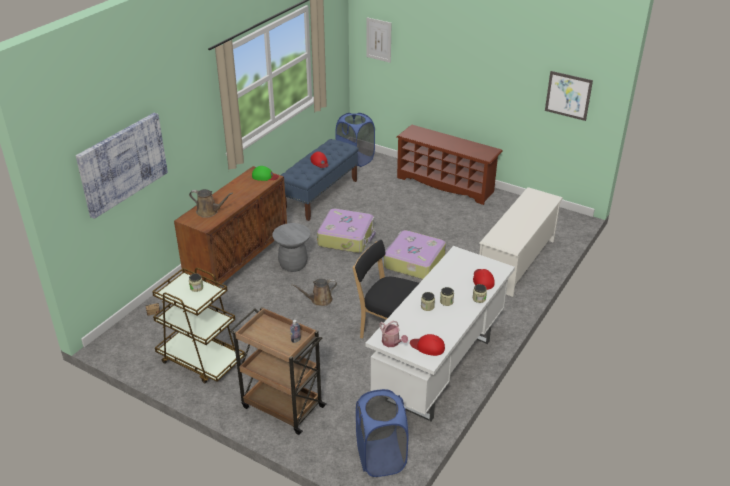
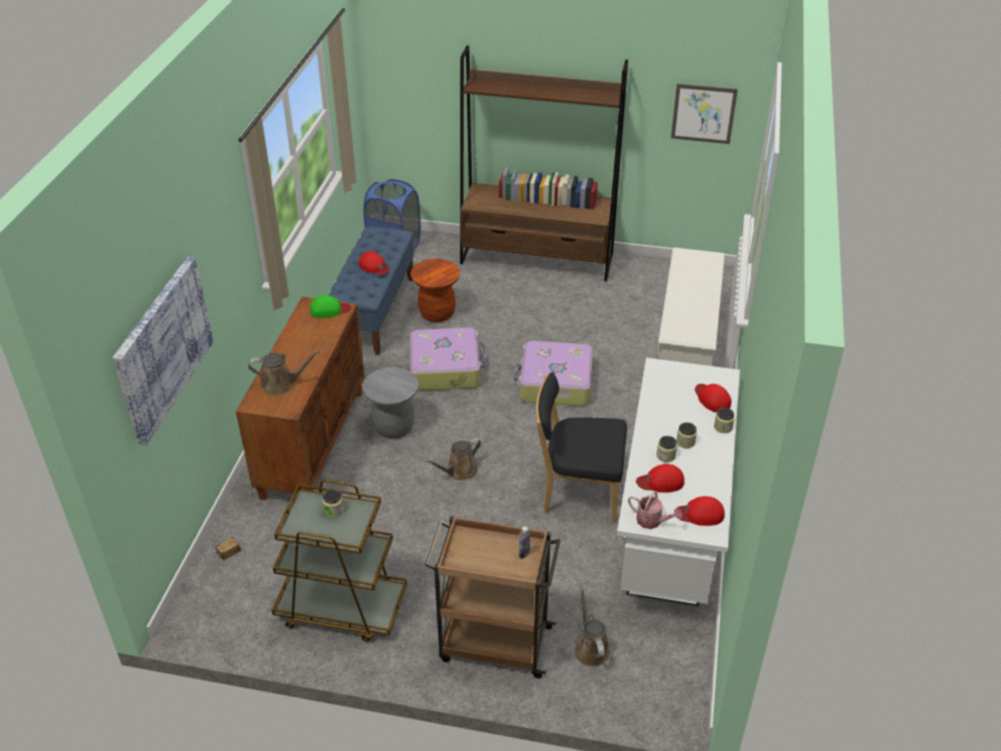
camera: 20 degrees left, 5 degrees up
(342, 426) = (590, 648): none -> brown watering can
(360, 204) = (437, 313): none -> brown stool
(379, 40) = (410, 71): picture -> none
(381, 458) = (663, 677): blue laundry basket -> none
(413, 321) = (661, 482): none -> red cap
(446, 184) = (537, 259): brown shoe rack -> brown bookcase

